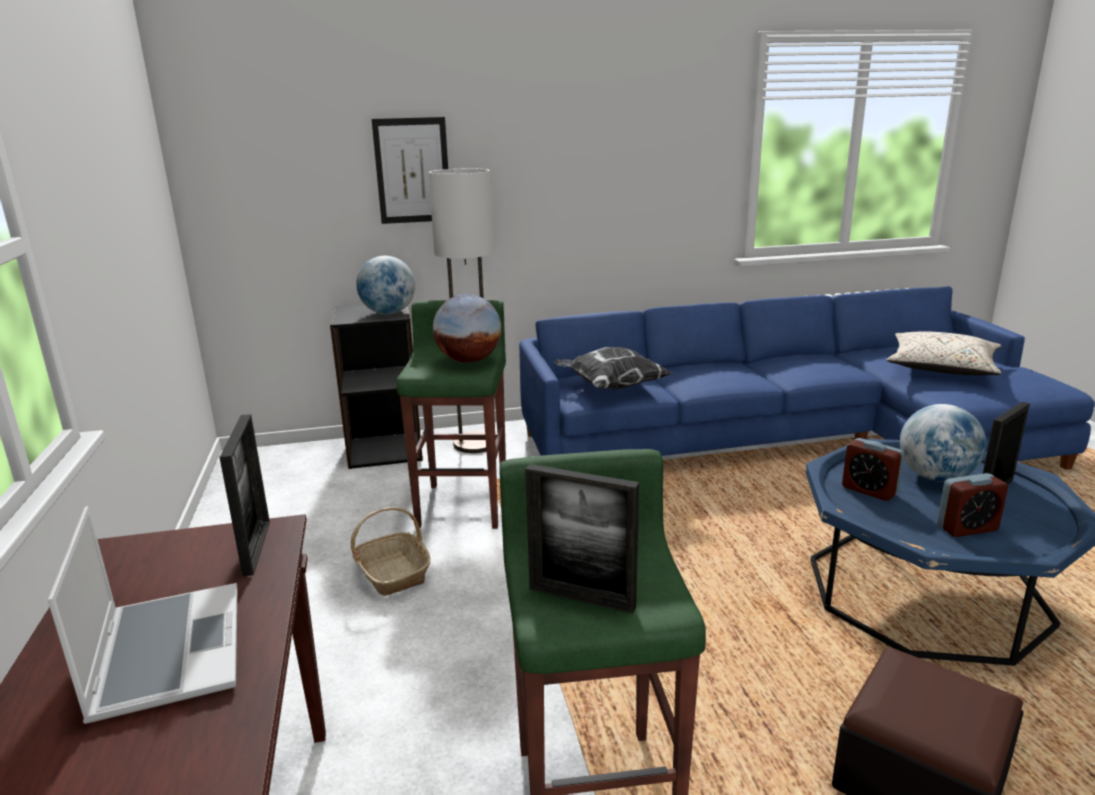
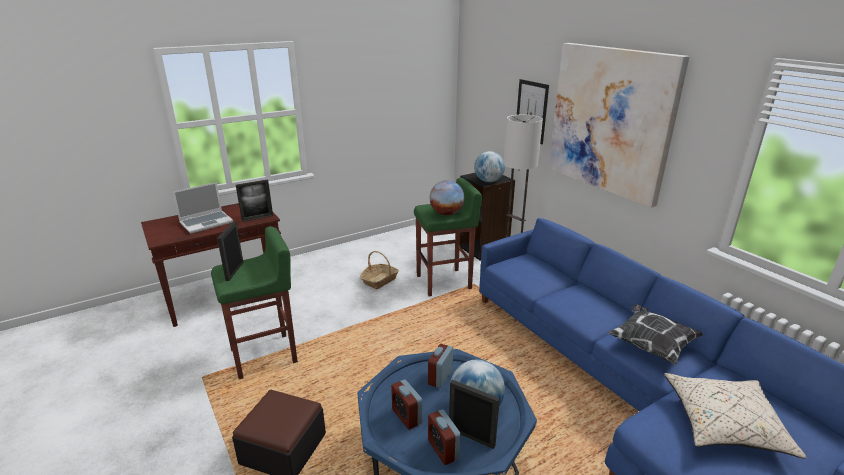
camera: 70 degrees right, 5 degrees up
(574, 147) = (611, 120): none -> picture
(611, 387) = (524, 271): pillow -> pillow (651, 345)
(1028, 511) = (443, 449): none -> alarm clock

